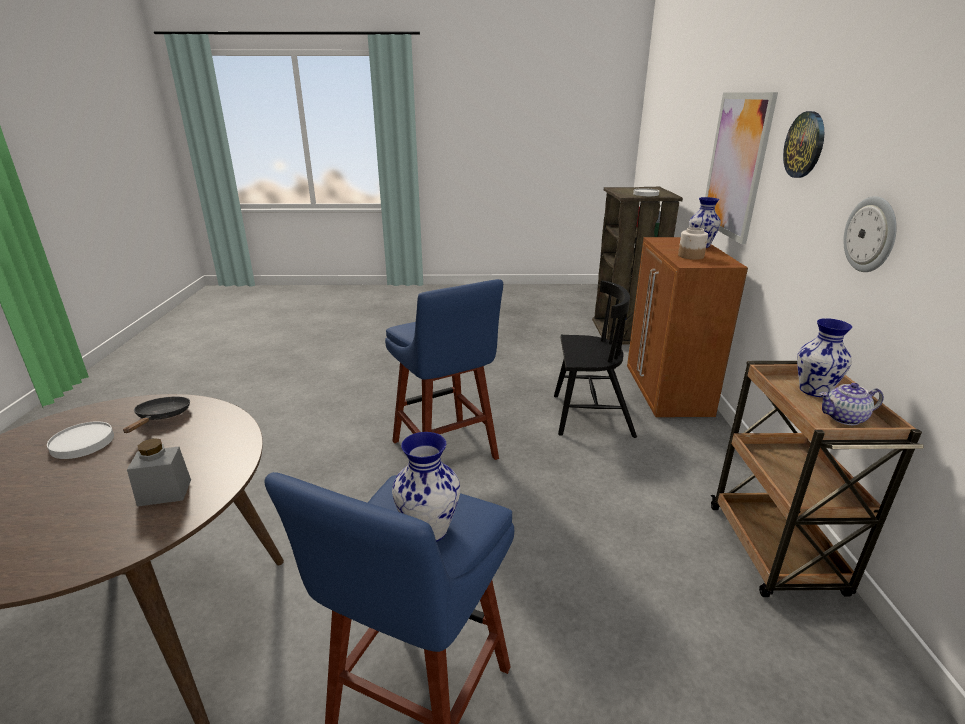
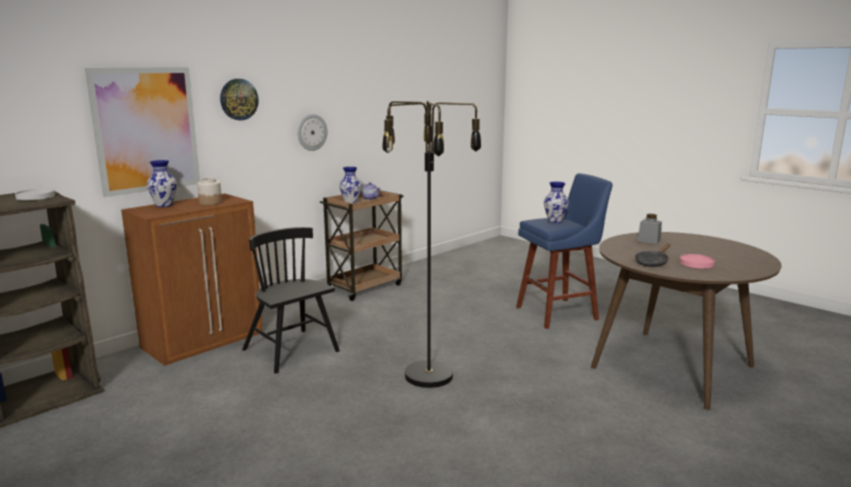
camera: 135 degrees left, 10 degrees down
(82, 443) = (696, 263): white plate -> pink plate
(445, 451) = (427, 376): blue stool -> floor lamp

